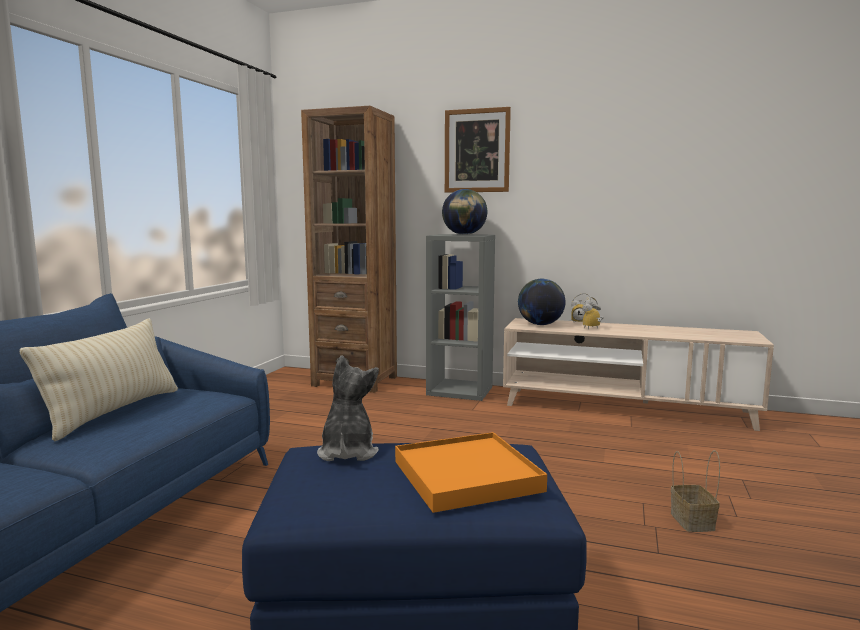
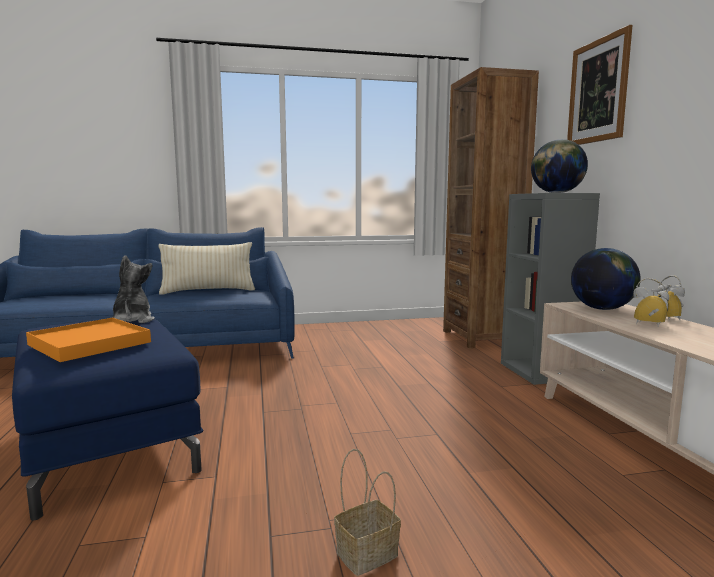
camera: 60 degrees right, 0 degrees up
(347, 452) = (132, 321): plush toy -> plush toy turned 75 degrees counterclockwise

